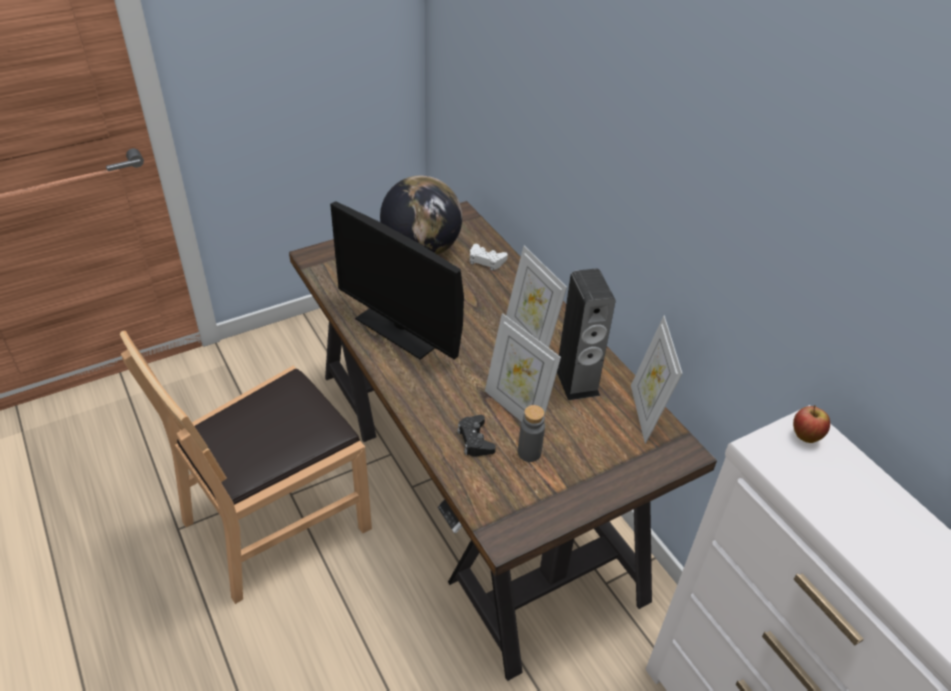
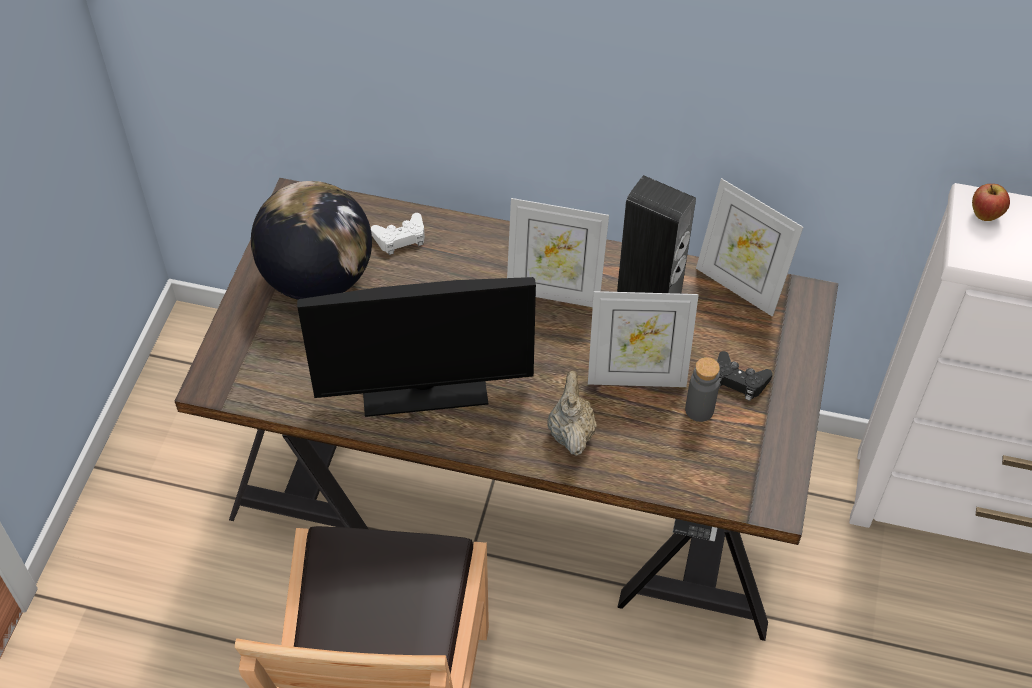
camera: 45 degrees left, 10 degrees up
(442, 405) = (570, 432): none -> beige teapot
(475, 440) = (642, 439): black game controller -> black game controller (739, 380)

